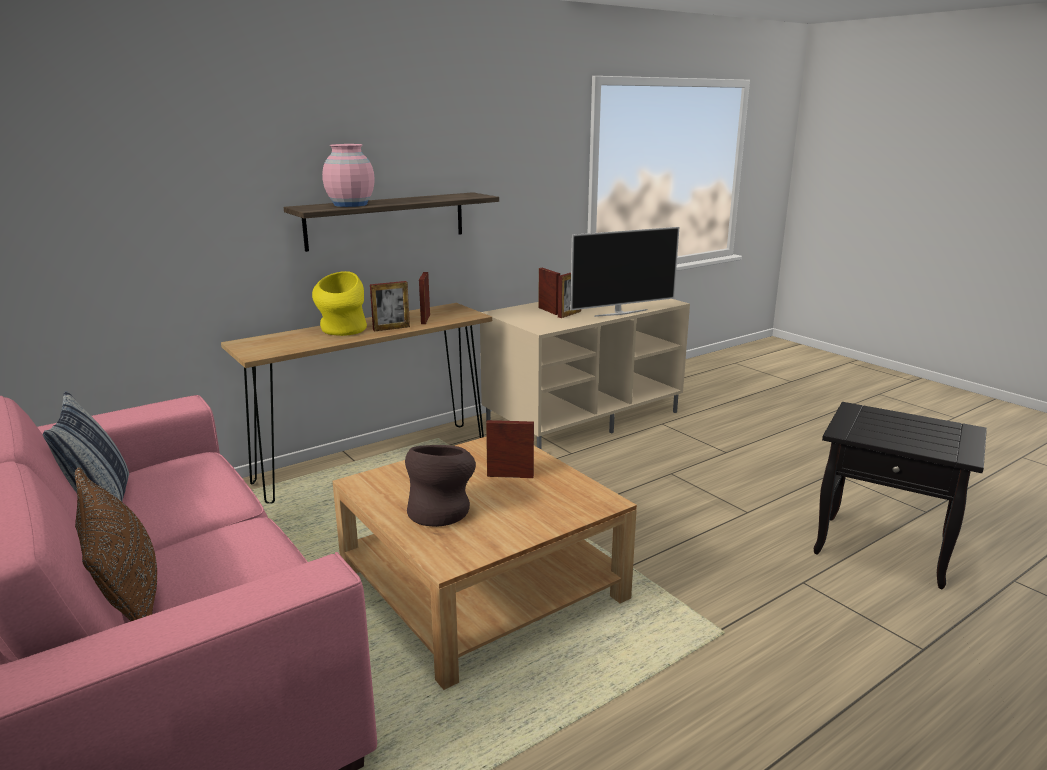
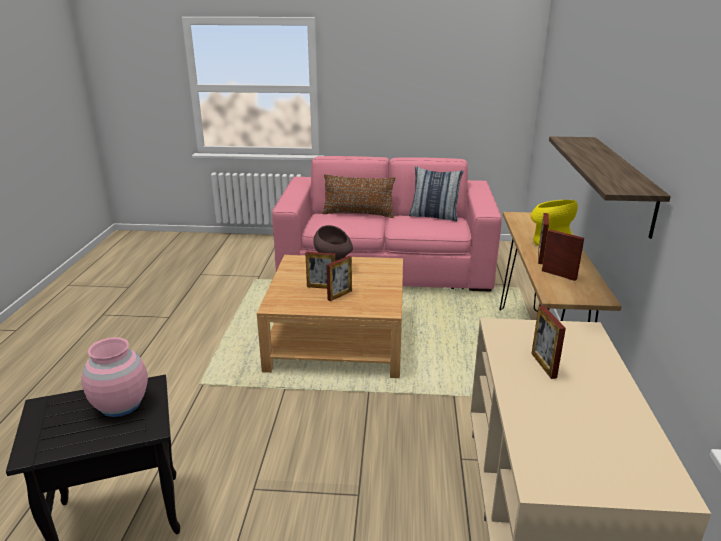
camera: 130 degrees right, 5 degrees up
(351, 204) = (585, 148): pink vase -> pink vase (121, 404)
(548, 311) = (571, 360): picture frame -> picture frame (321, 287)
(620, 313) = (518, 402): television -> none

